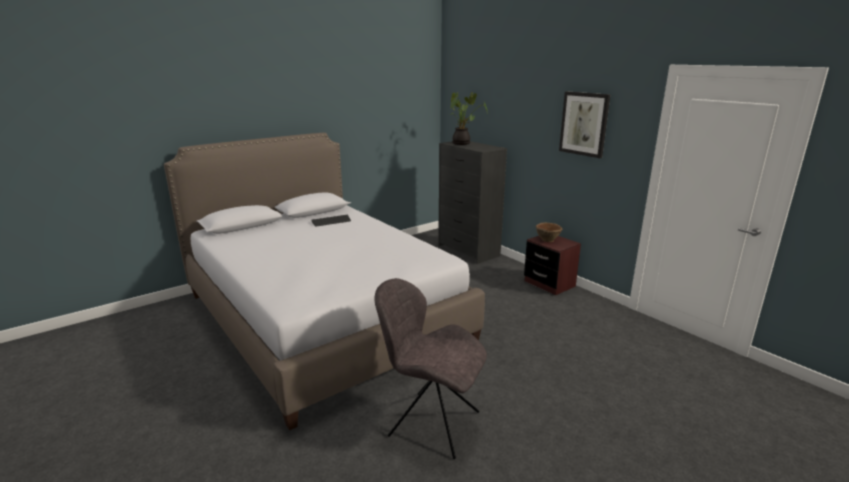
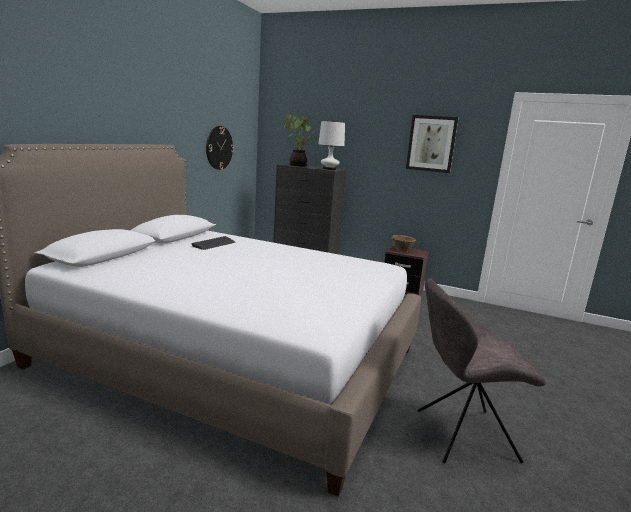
camera: 30 degrees left, 5 degrees down
(387, 128) = (219, 148): none -> wall clock
(482, 149) = (329, 169): none -> white table lamp

